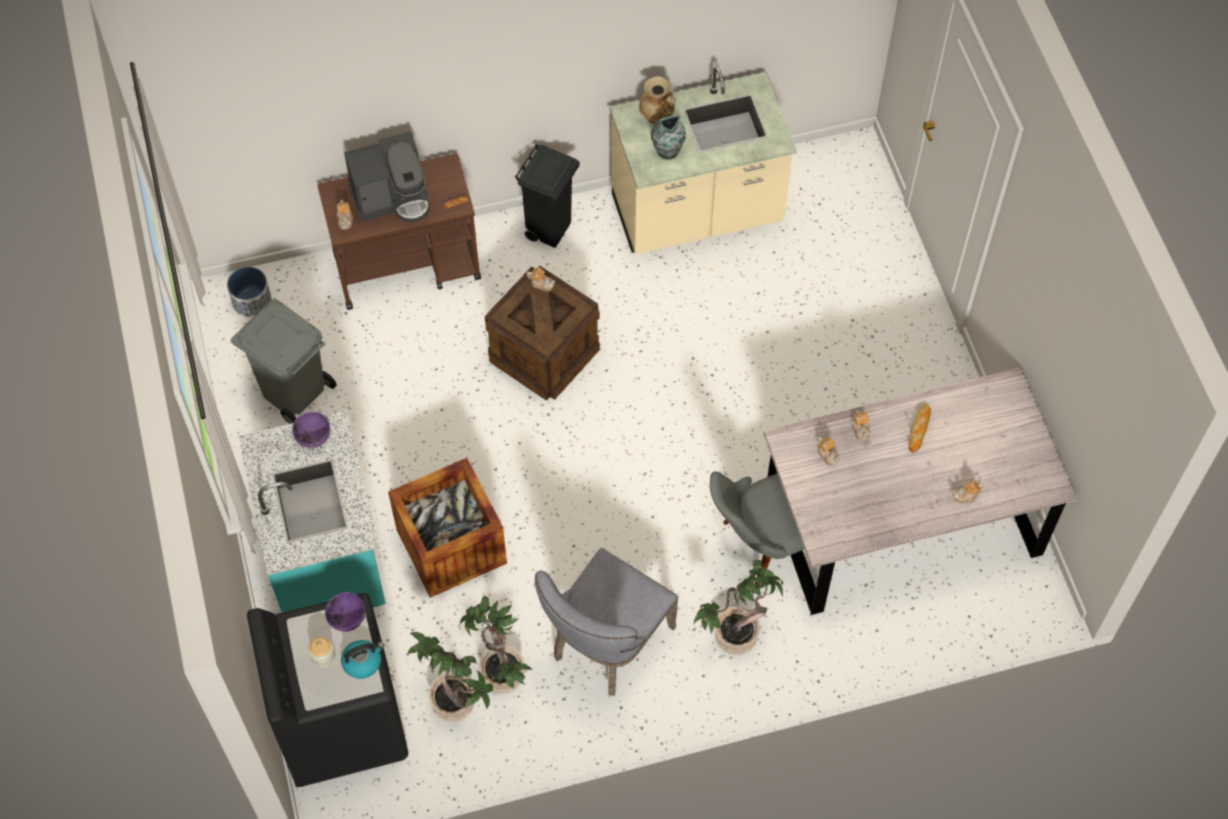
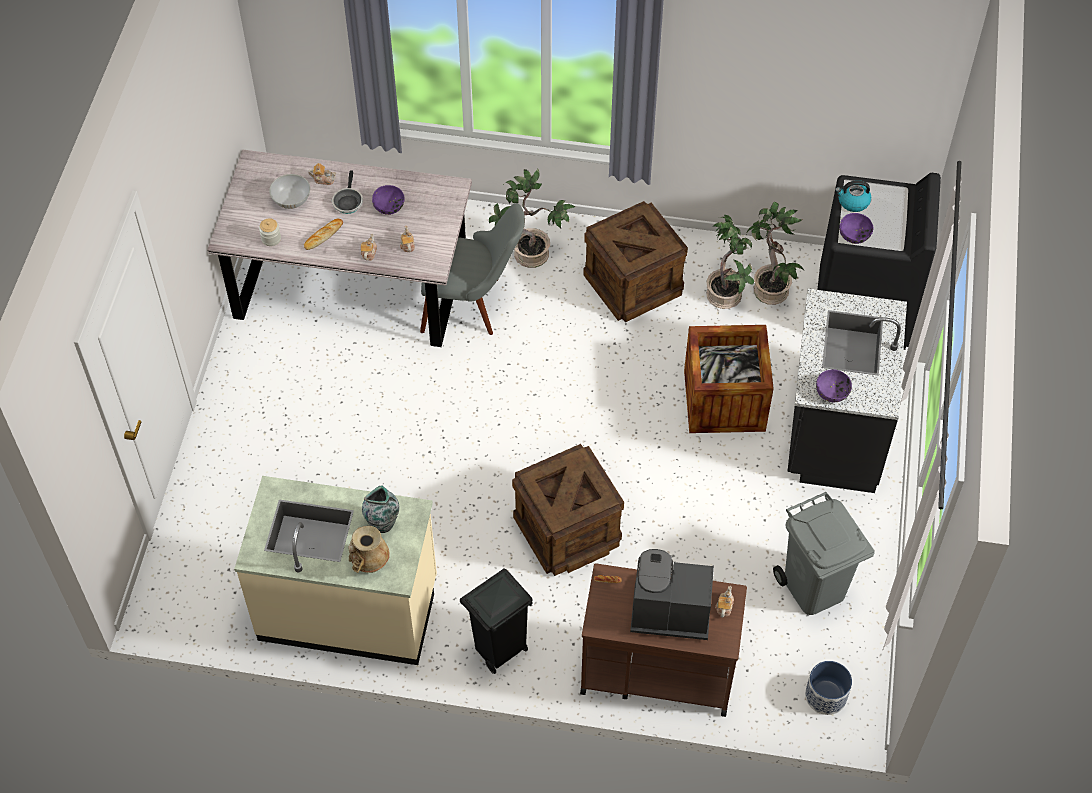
camera: 155 degrees left, 5 degrees down
(323, 656) = (882, 216): jar -> jar (271, 239)
(327, 558) = (832, 431): turquoise counter -> black counter
(541, 283) = (554, 514): teapot -> none
(606, 646) = (634, 283): grey chair -> crate
(876, 491) = (389, 207): none -> purple bowl
(922, 480) = (347, 201): none -> frying pan
(980, 456) = (291, 201): none -> white bowl

